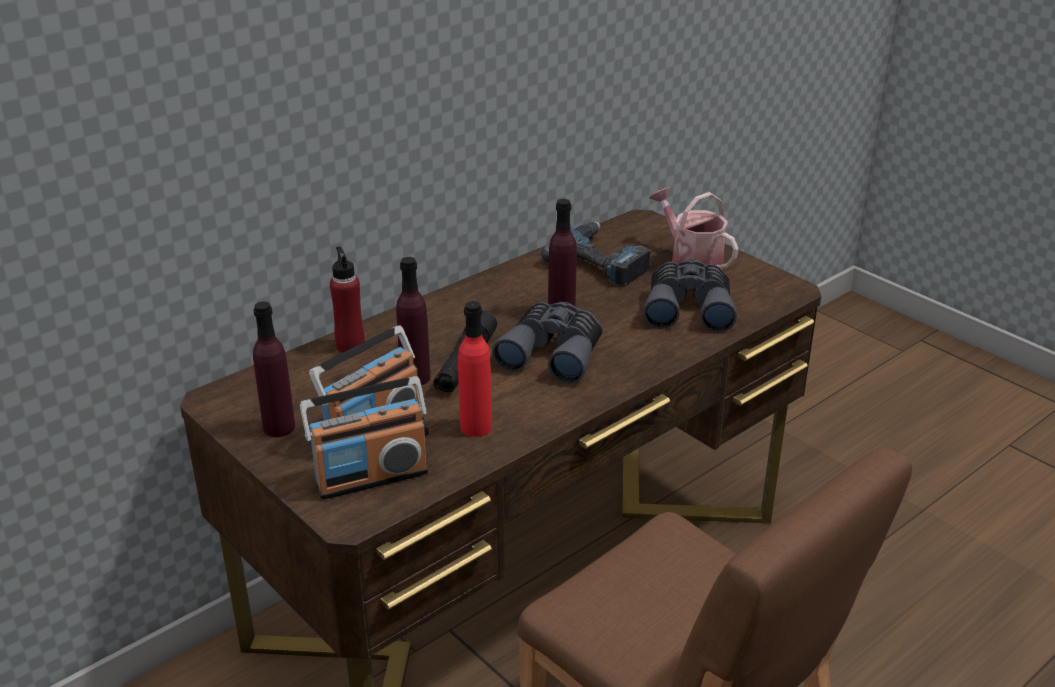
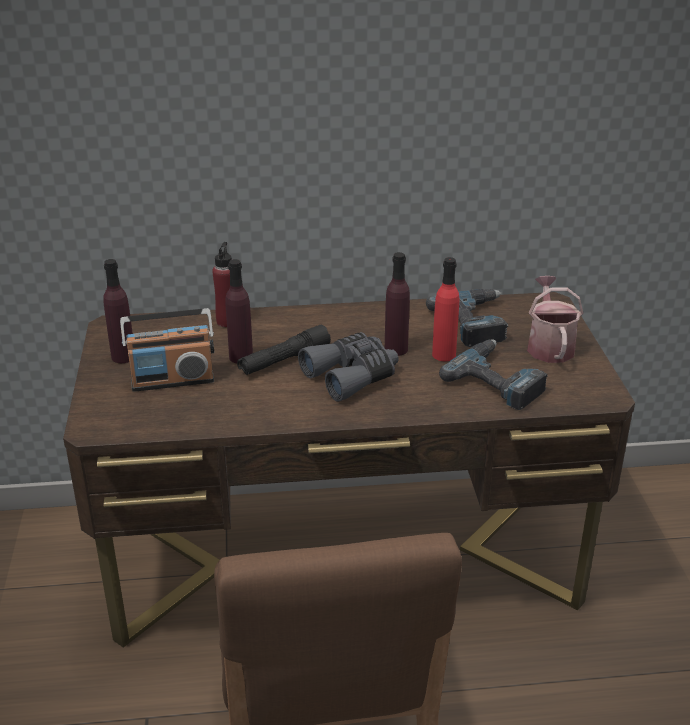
camera: 35 degrees right, 0 degrees up
(371, 477) = (135, 409): radio -> none
(476, 427) = (236, 404): red bottle -> red bottle (444, 355)
(689, 308) = (498, 380): grey binoculars -> power drill

